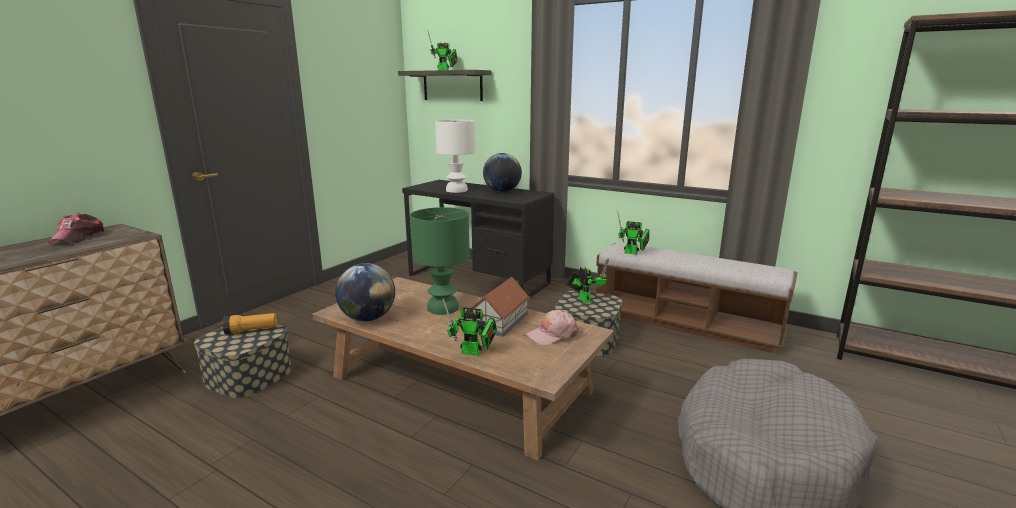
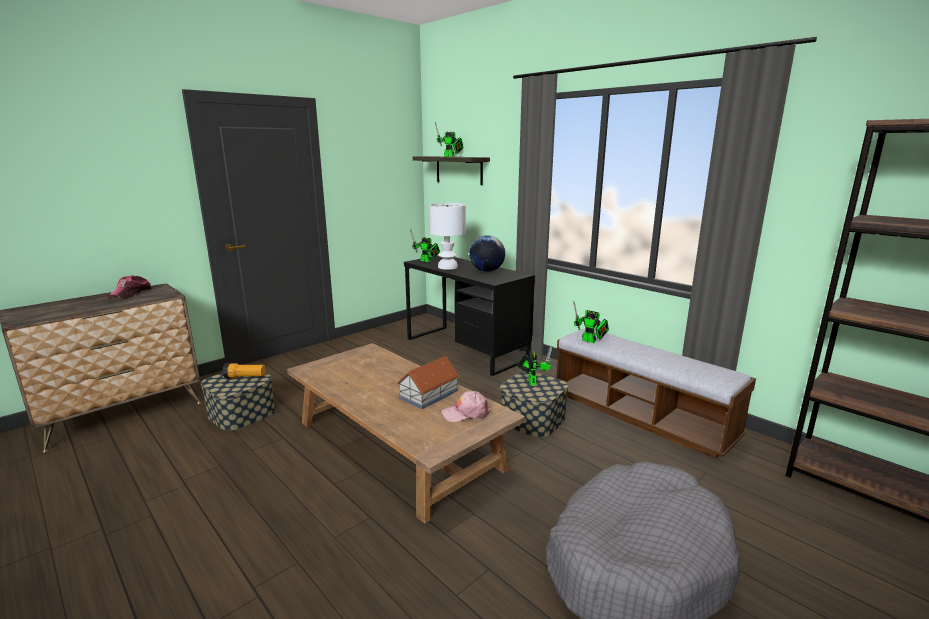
camera: 15 degrees right, 0 degrees up
(368, 318) = (325, 378): globe -> none
(443, 308) = (390, 376): green table lamp -> none
(474, 353) = (388, 420): toy robot -> toy robot (427, 261)

